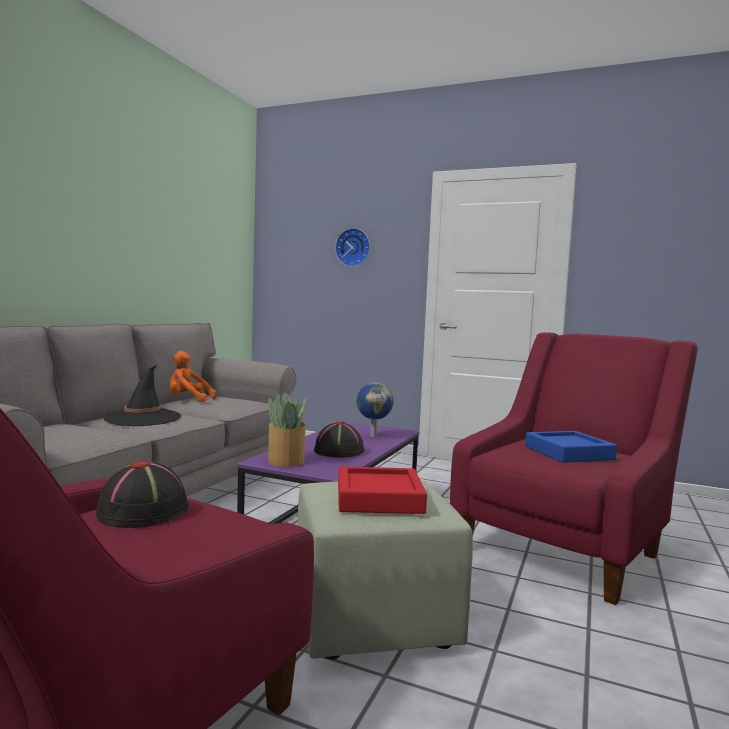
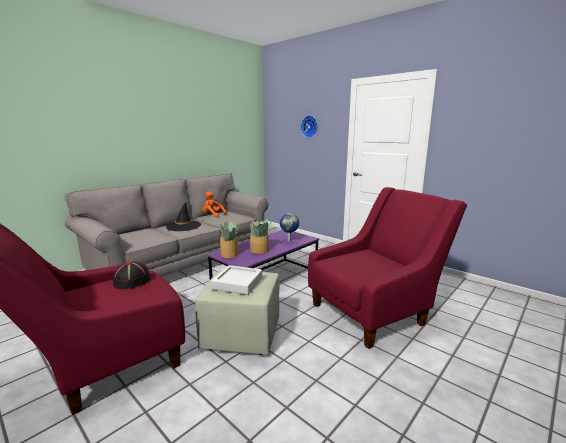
camera: 20 degrees right, 10 degrees up
(338, 452) = (260, 250): black hat -> potted plant
(379, 498) = (237, 283): red tray -> grey tray
(568, 453) = (369, 263): blue tray -> none

